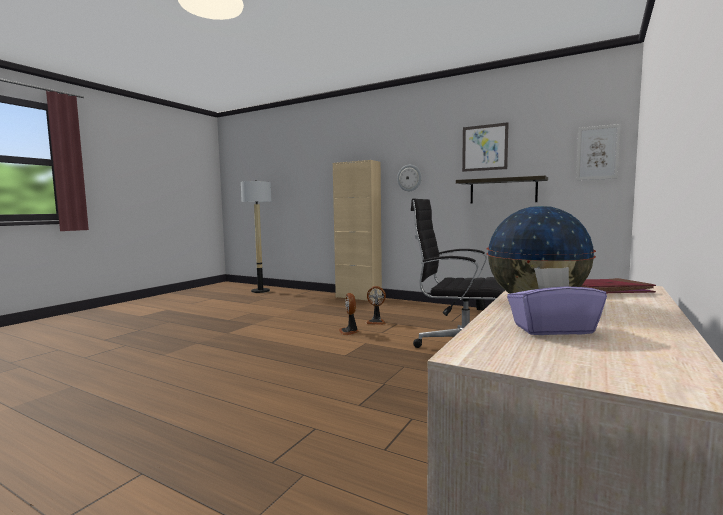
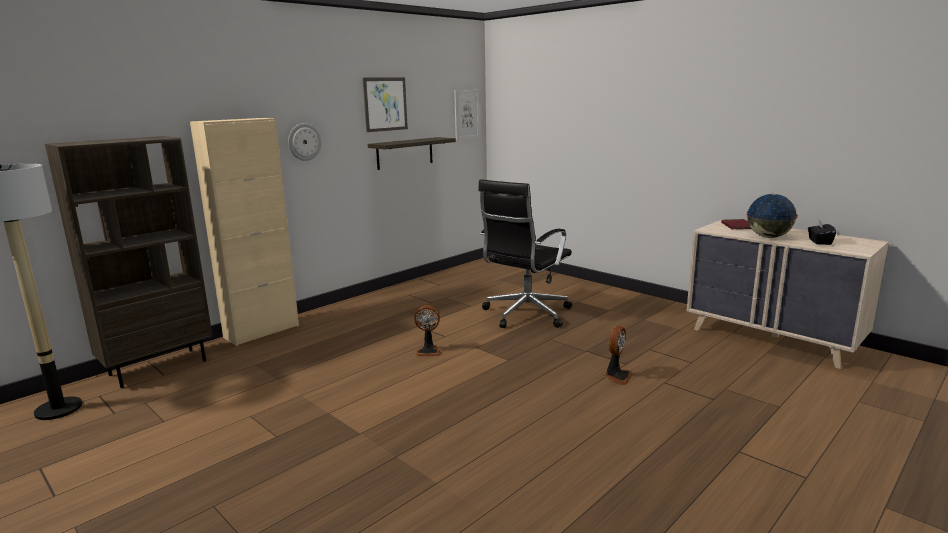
camera: 75 degrees left, 10 degrees up
(304, 293) = (159, 367): none -> brown bookcase
(376, 322) = (401, 334): fan -> fan (617, 376)
(552, 329) = (819, 242): purple tissue box -> black tissue box

